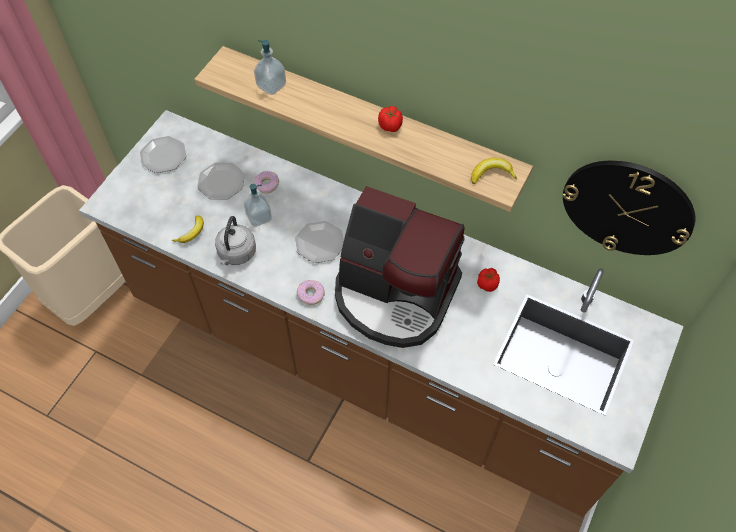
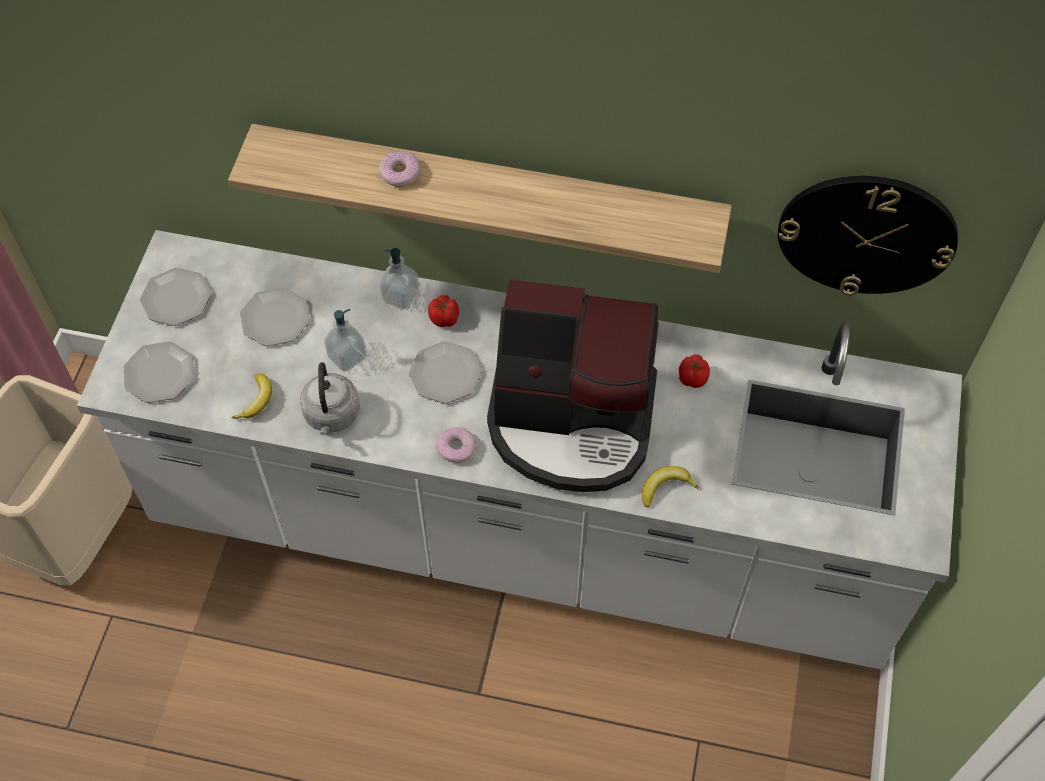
camera: 15 degrees left, 0 degrees up
(137, 201) = (159, 373): none -> plate
(266, 184) = (342, 307): donut -> donut (399, 173)
(271, 85) = (342, 167): soap dispenser -> soap dispenser (400, 296)
(368, 360) = (522, 531): brown counter -> white counter
(390, 126) = (526, 190): tomato -> tomato (445, 319)
(491, 174) = (681, 227): banana -> banana (665, 487)

